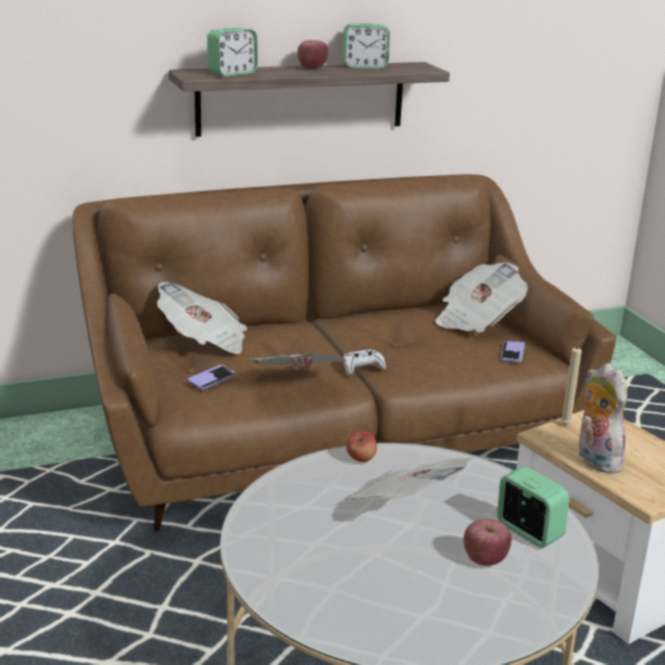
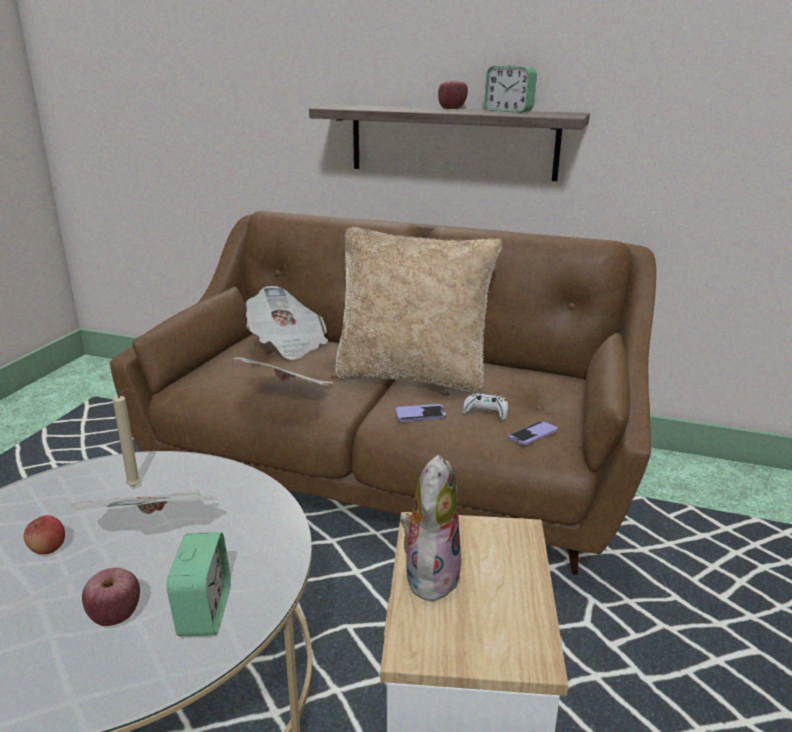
camera: 40 degrees right, 0 degrees up
(211, 379) = (239, 371): phone -> phone (420, 414)
(232, 73) = (368, 107): alarm clock -> none
(358, 339) = (412, 378): none -> beige pillow
(361, 459) = (207, 472): apple -> apple (48, 549)
(362, 367) = (369, 401): white game controller -> white game controller (485, 412)
(477, 319) = (547, 393): newspaper -> none
(567, 424) = (466, 524): beige candle -> beige candle (136, 486)

